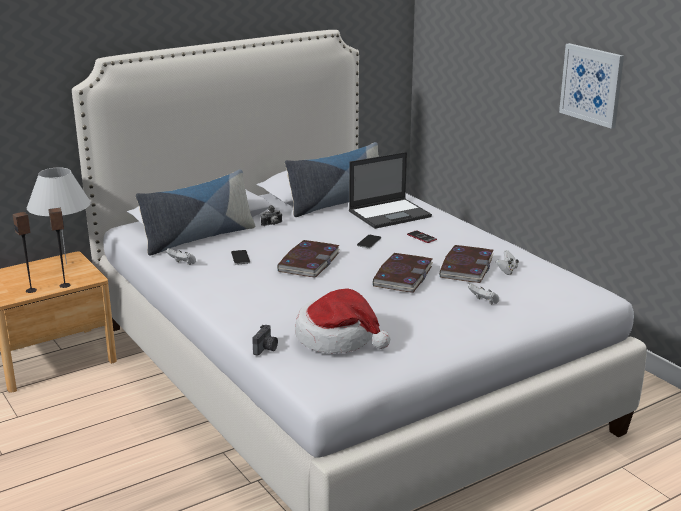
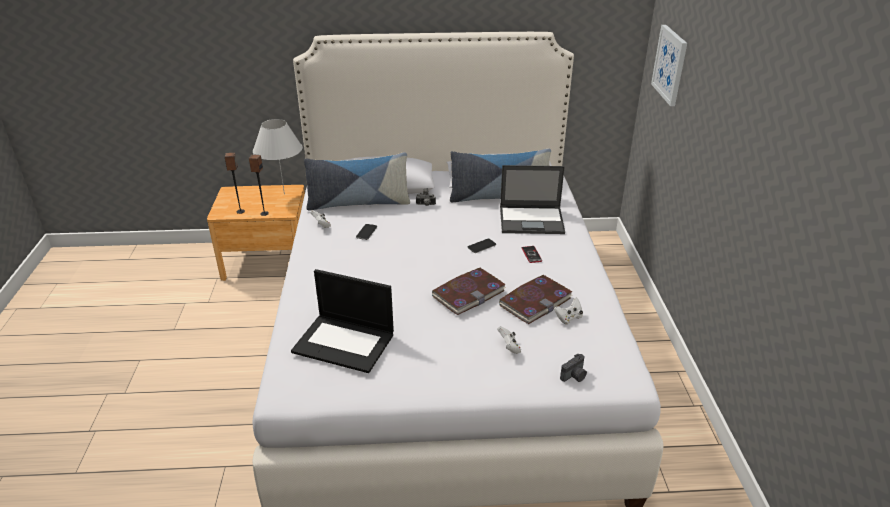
camera: 30 degrees right, 10 degrees up
(266, 349) = (287, 332): camera -> camera (574, 376)
(308, 262) = (411, 253): book -> none
(337, 338) = (345, 342): hat -> laptop
(592, 84) = (743, 146): picture -> picture (670, 64)

